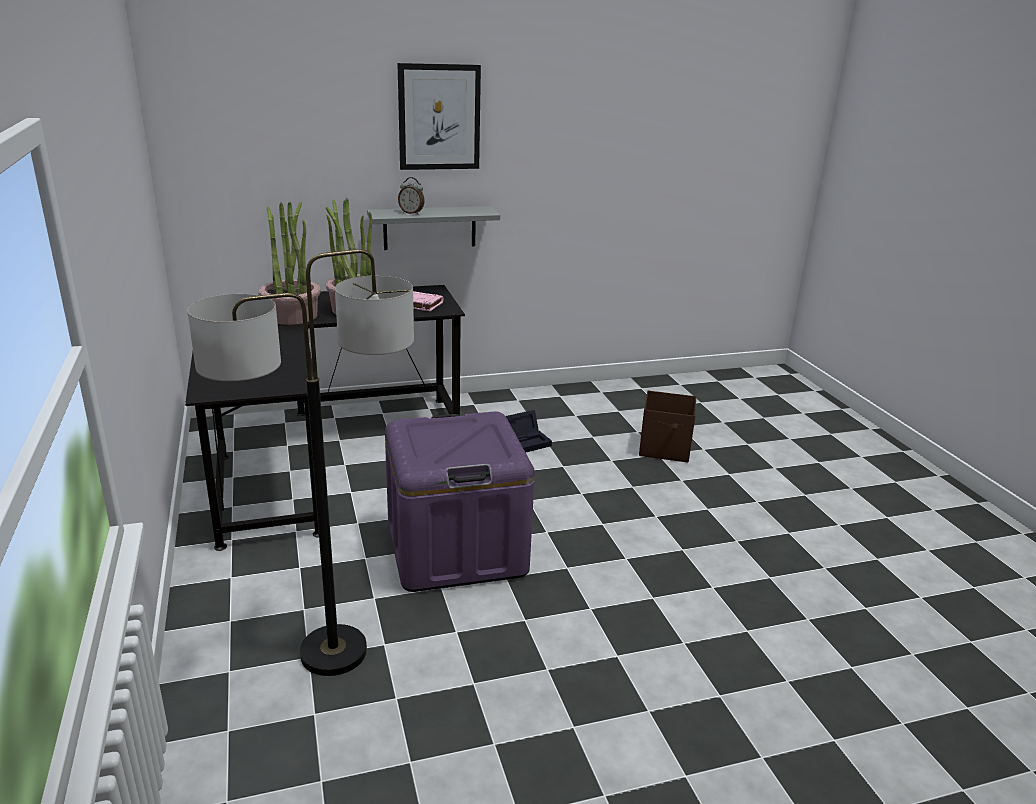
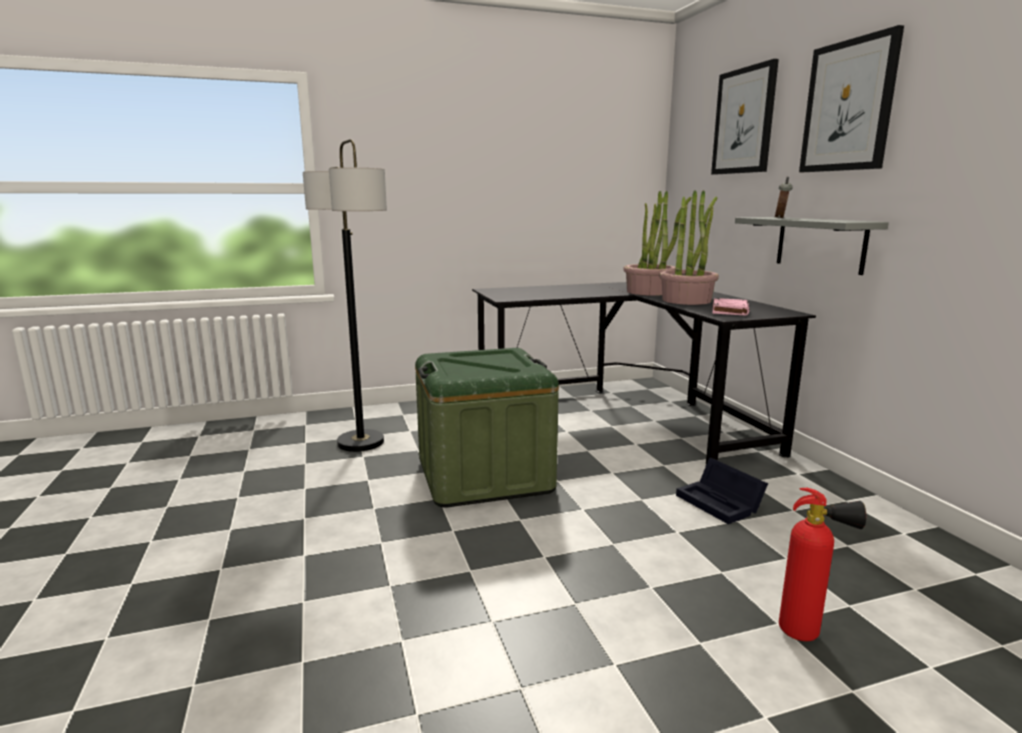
camera: 90 degrees right, 10 degrees down
(305, 114) = (744, 121): none -> picture
(456, 549) = (484, 475): purple storage box -> green storage box
(665, 449) = (807, 634): brown storage box -> fire extinguisher

